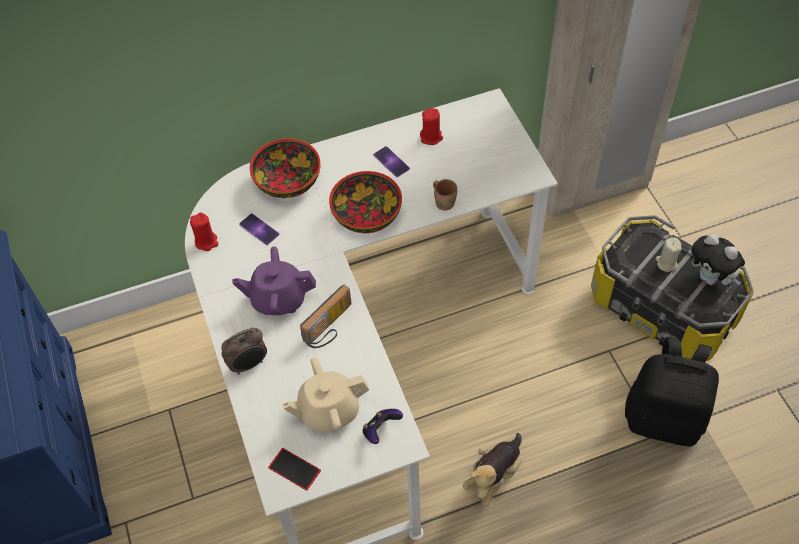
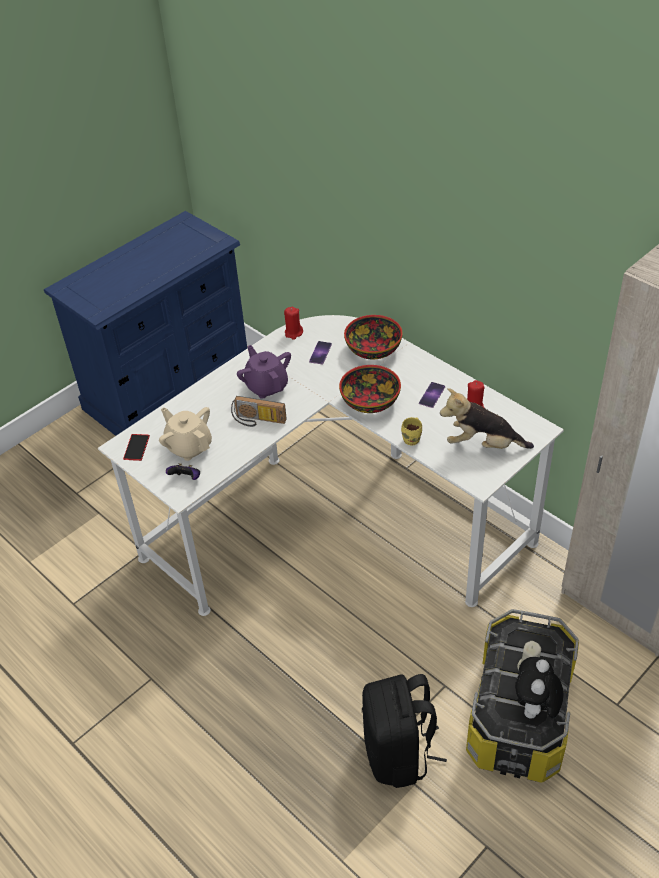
camera: 65 degrees right, 10 degrees down
(249, 364) = (205, 393): alarm clock -> none
(445, 202) = (412, 439): brown mug -> yellow mug
(494, 475) = (276, 643): plush toy -> plush toy (482, 444)

